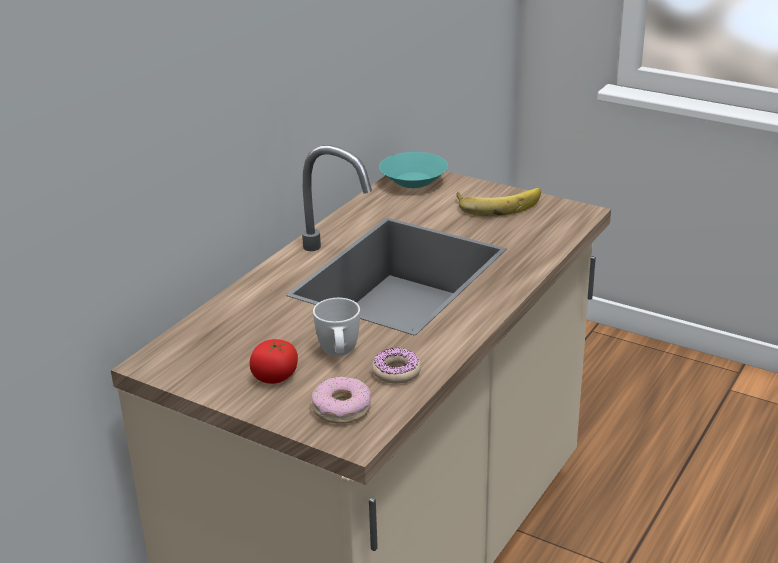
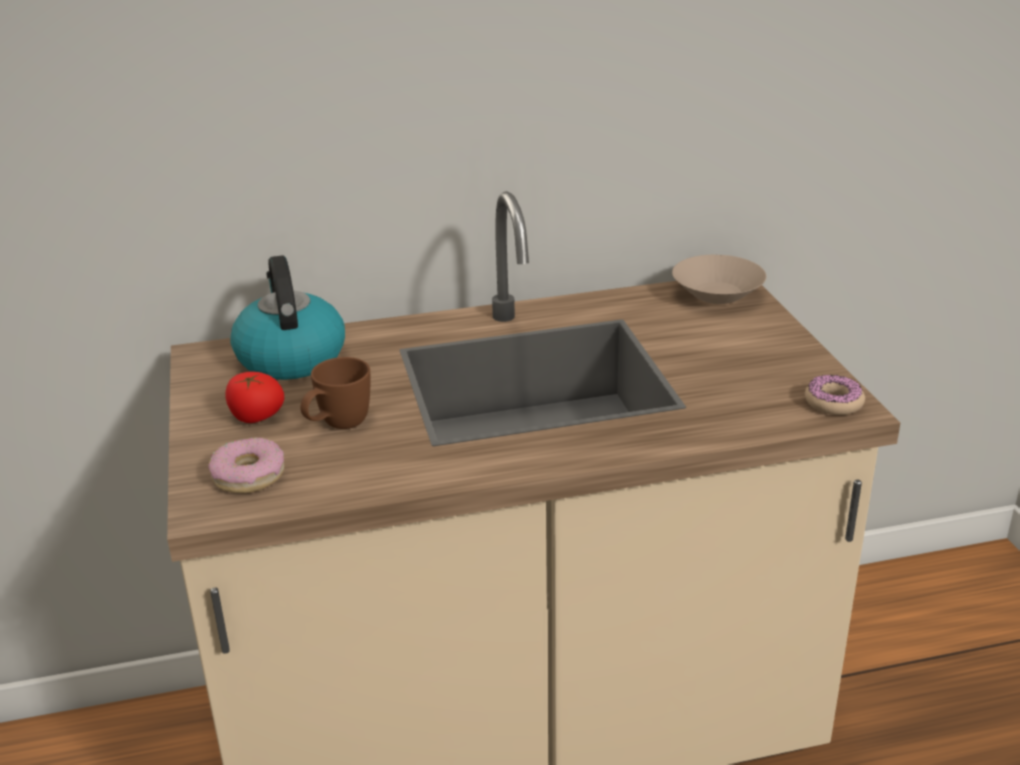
camera: 45 degrees right, 0 degrees up
(220, 333) = (290, 357): none -> kettle
(339, 354) = (337, 426): white mug -> brown mug
(396, 372) = (350, 470): donut -> donut (833, 402)
(413, 182) = (718, 295): turquoise bowl -> beige bowl
(498, 204) = (767, 356): banana -> none

